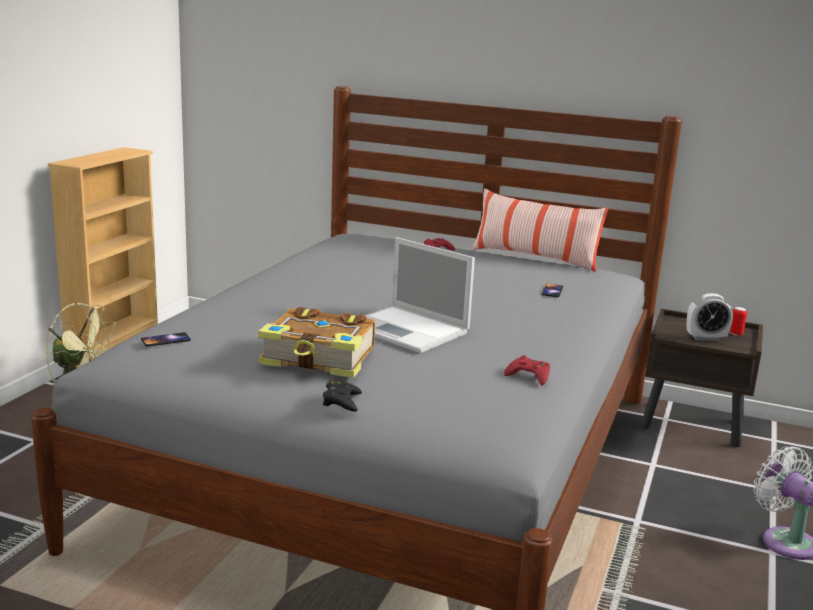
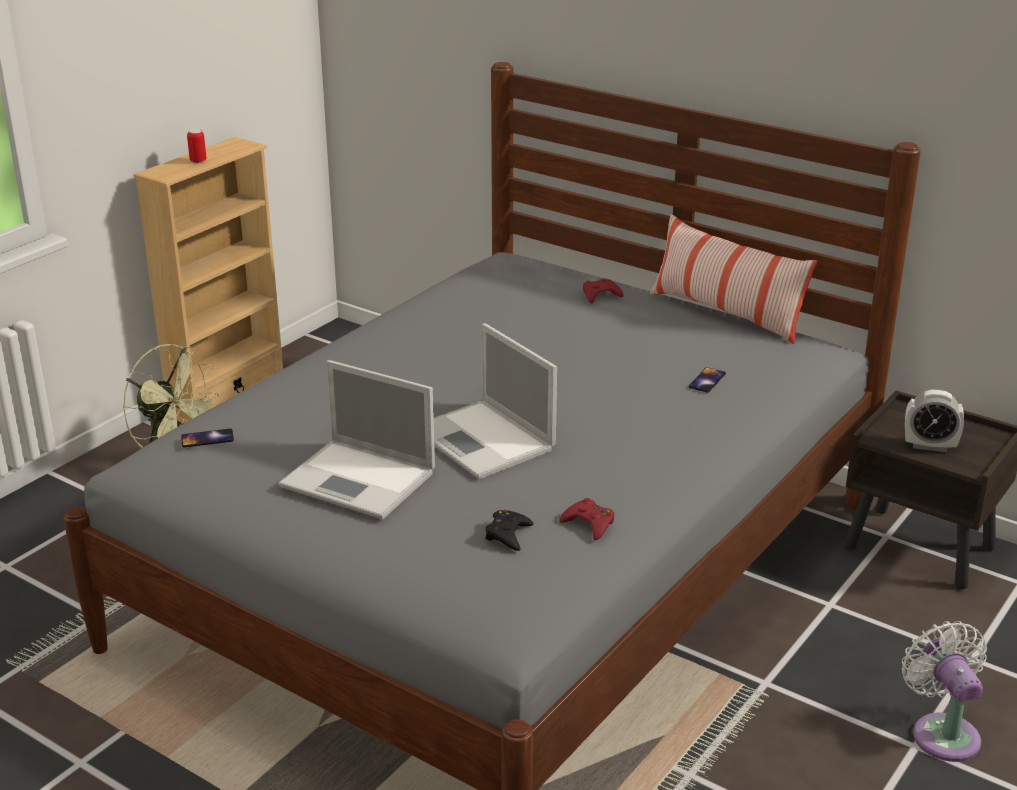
camera: 15 degrees right, 10 degrees up
(319, 359) = (360, 480): book -> laptop
(342, 401) = (357, 545): black game controller -> black game controller (508, 534)
(735, 334) = (978, 441): can -> can (198, 161)

